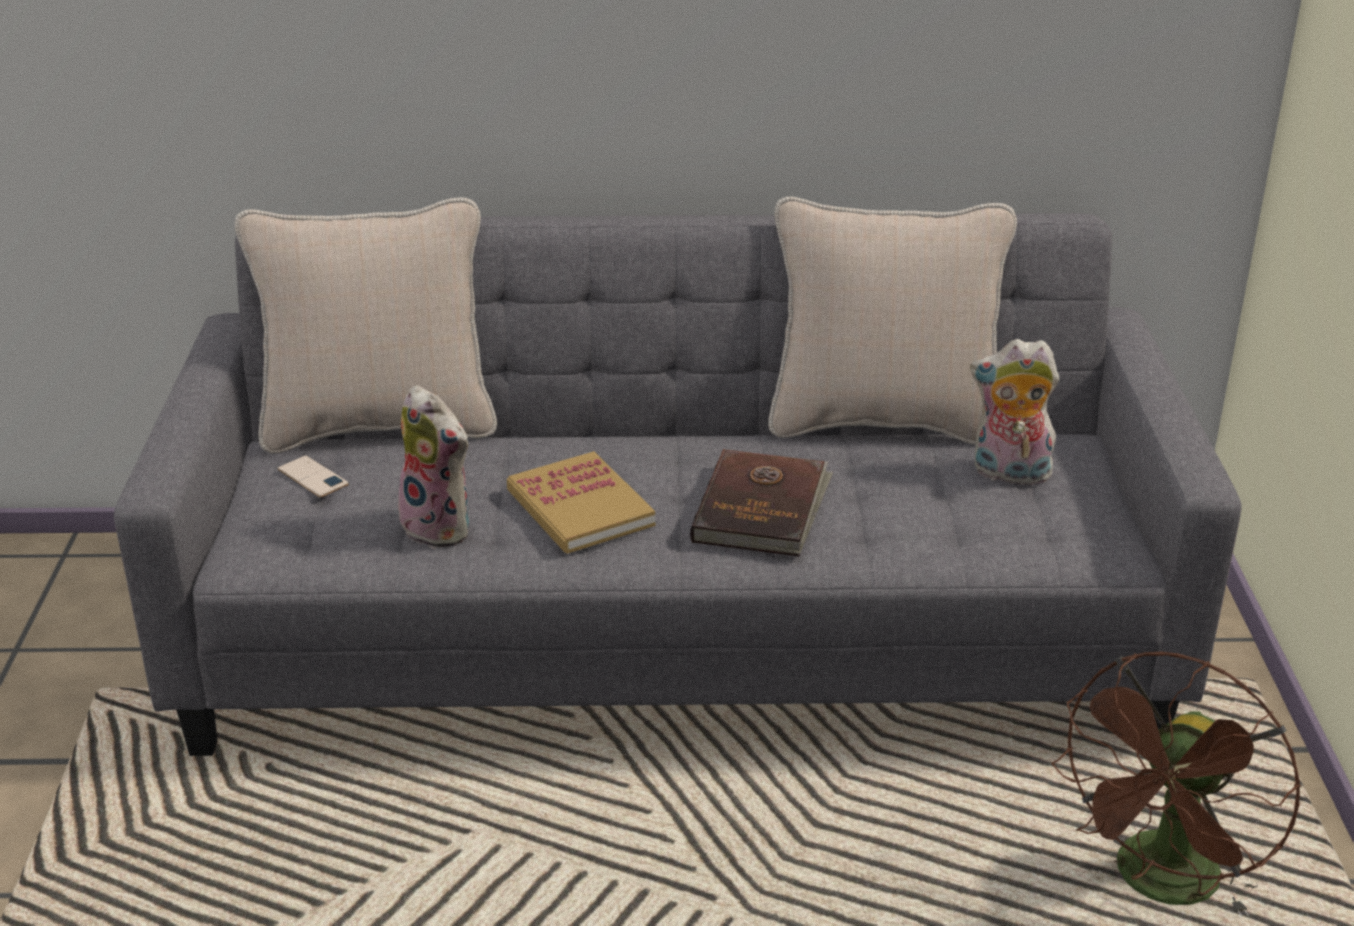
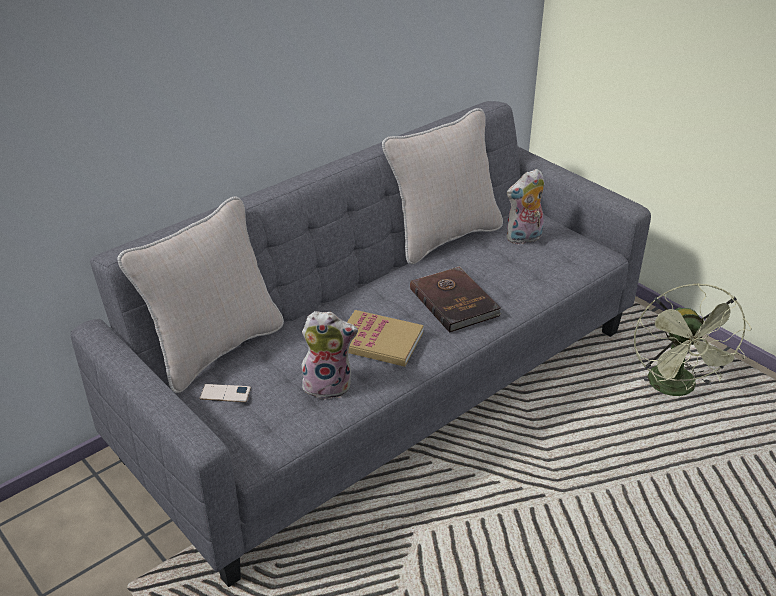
camera: 40 degrees left, 5 degrees up
(1161, 887) = (676, 389): brown fan -> green fan

